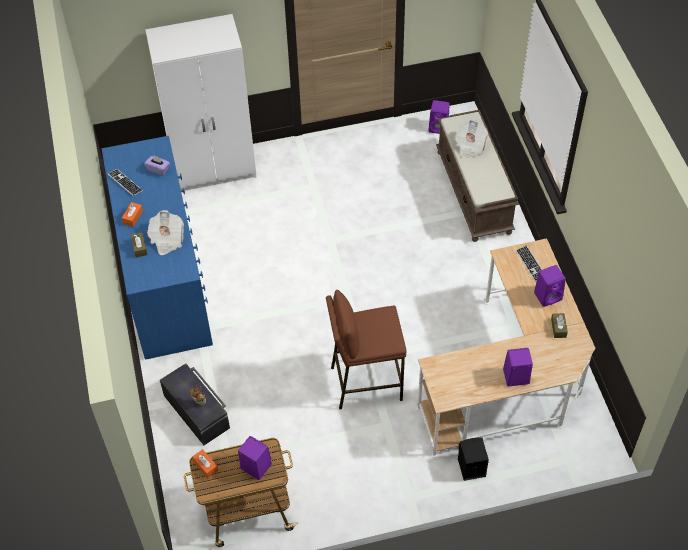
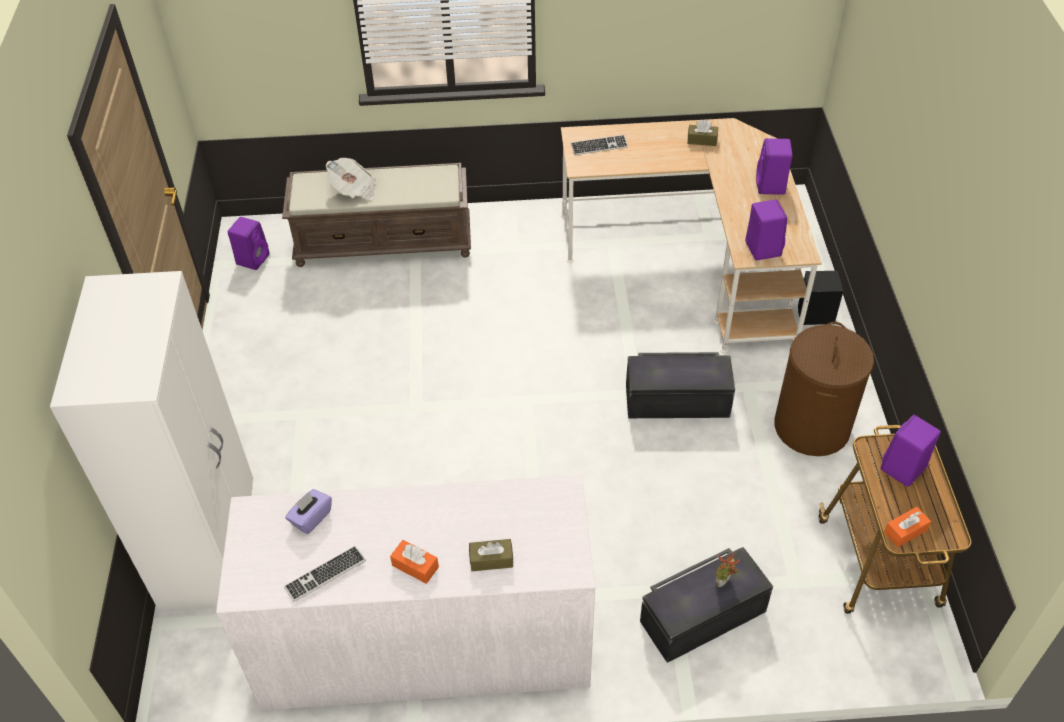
camera: 80 degrees left, 5 degrees down
(164, 279) = (425, 643): blue dresser -> white dresser
(167, 239) = (483, 516): newspaper -> none
(357, 468) = (812, 427): none -> brown laundry basket
(365, 382) = (677, 399): brown stool -> black storage box
(548, 296) = (651, 140): purple speaker -> purple speaker (762, 248)

